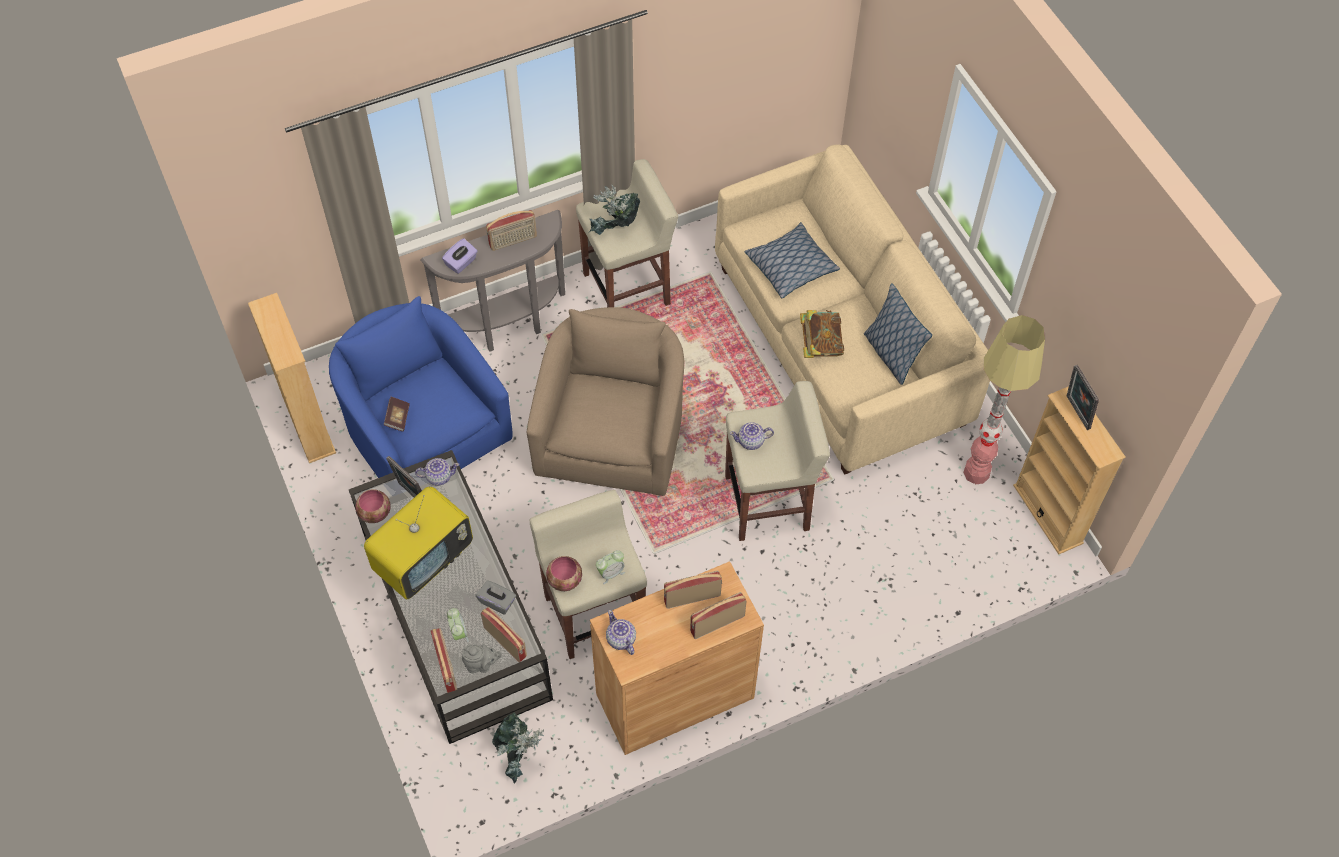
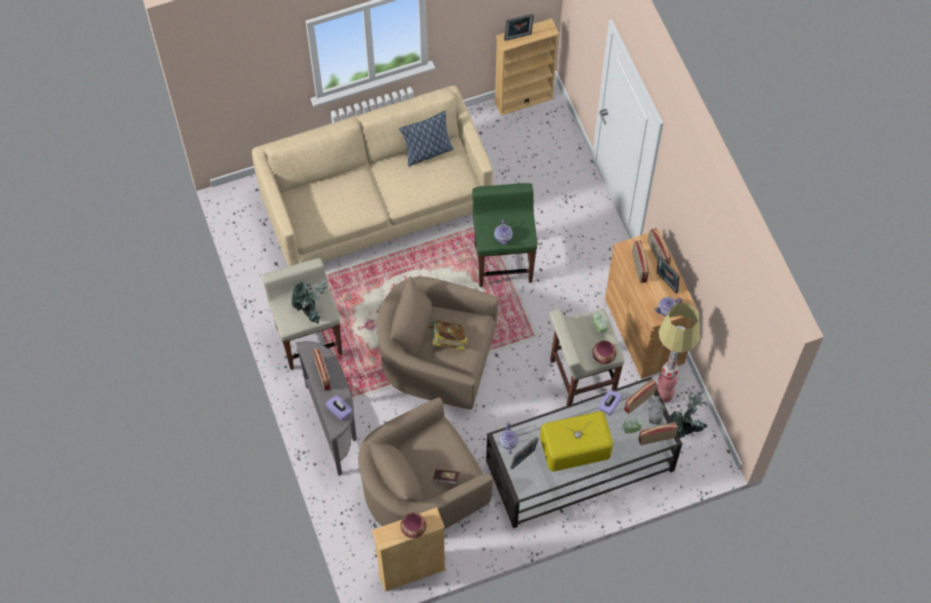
camera: 85 degrees left, 5 degrees up
(375, 514) = (536, 484): bowl -> bowl (414, 528)
(423, 428) = (421, 487): blue armchair -> beige armchair
(424, 559) = (574, 452): television -> television turned 60 degrees counterclockwise
(497, 602) = (609, 405): grey tissue box -> purple tissue box
(667, 636) = (665, 283): none -> picture frame
(768, 503) = (503, 262): beige stool -> green stool
(790, 267) = (345, 205): pillow -> none
(820, 345) = (415, 194): book -> book (448, 341)
(976, 472) = (489, 135): floor lamp -> floor lamp (664, 394)

